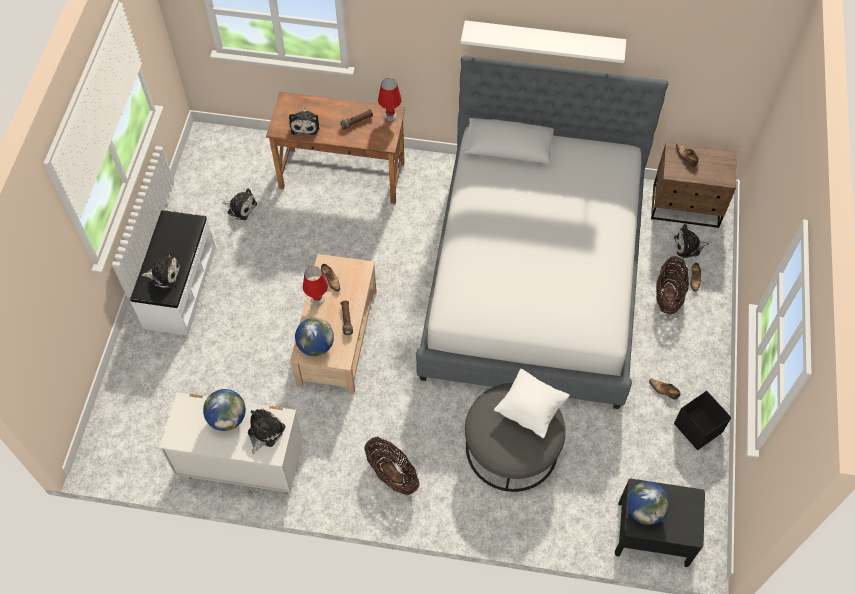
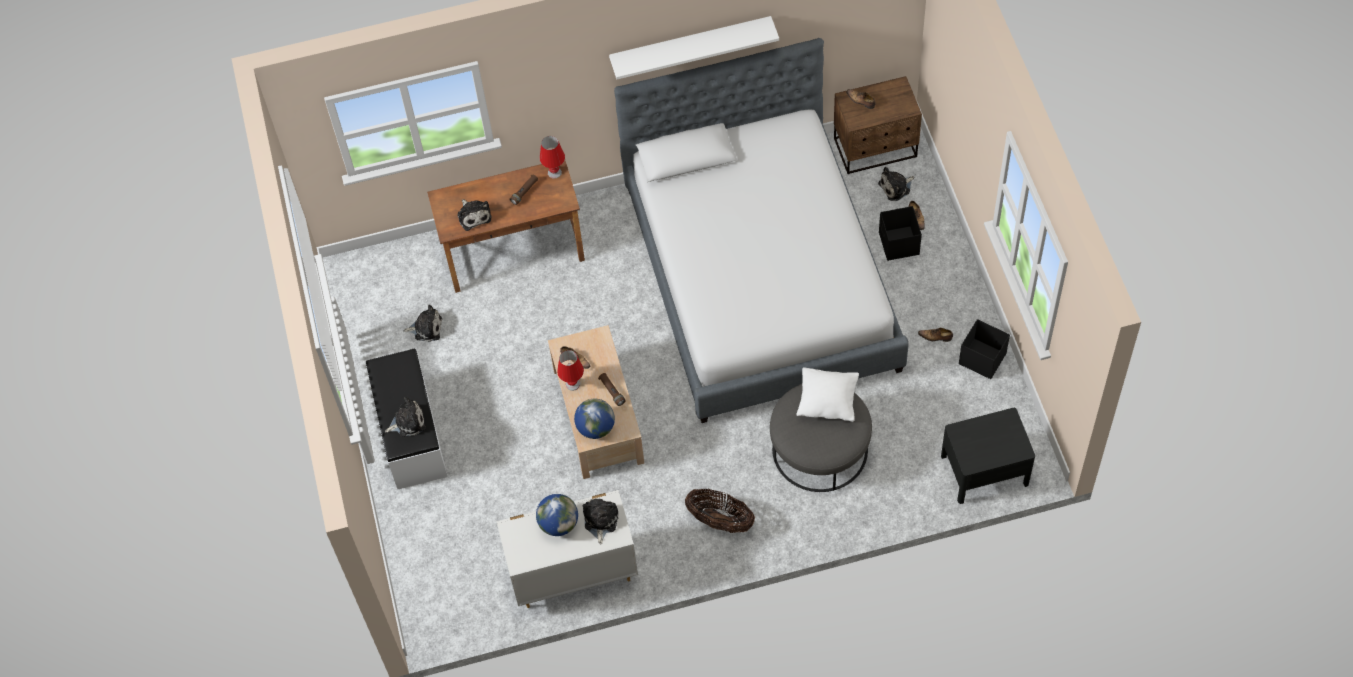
camera: 20 degrees left, 0 degrees up
(644, 510) = (971, 447): globe -> none
(668, 295) = (898, 244): basket -> black storage box

